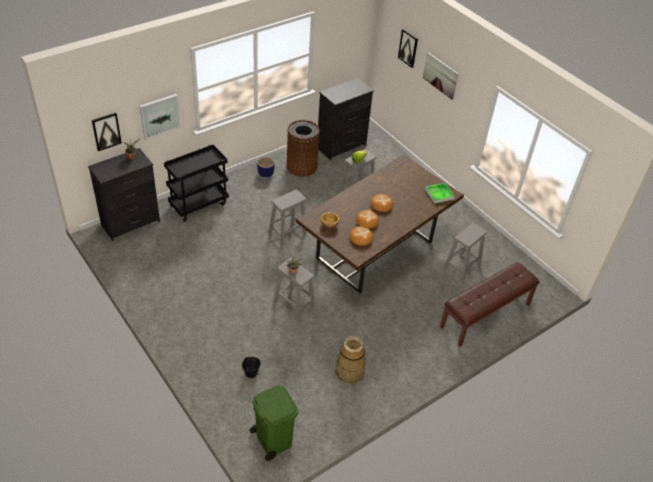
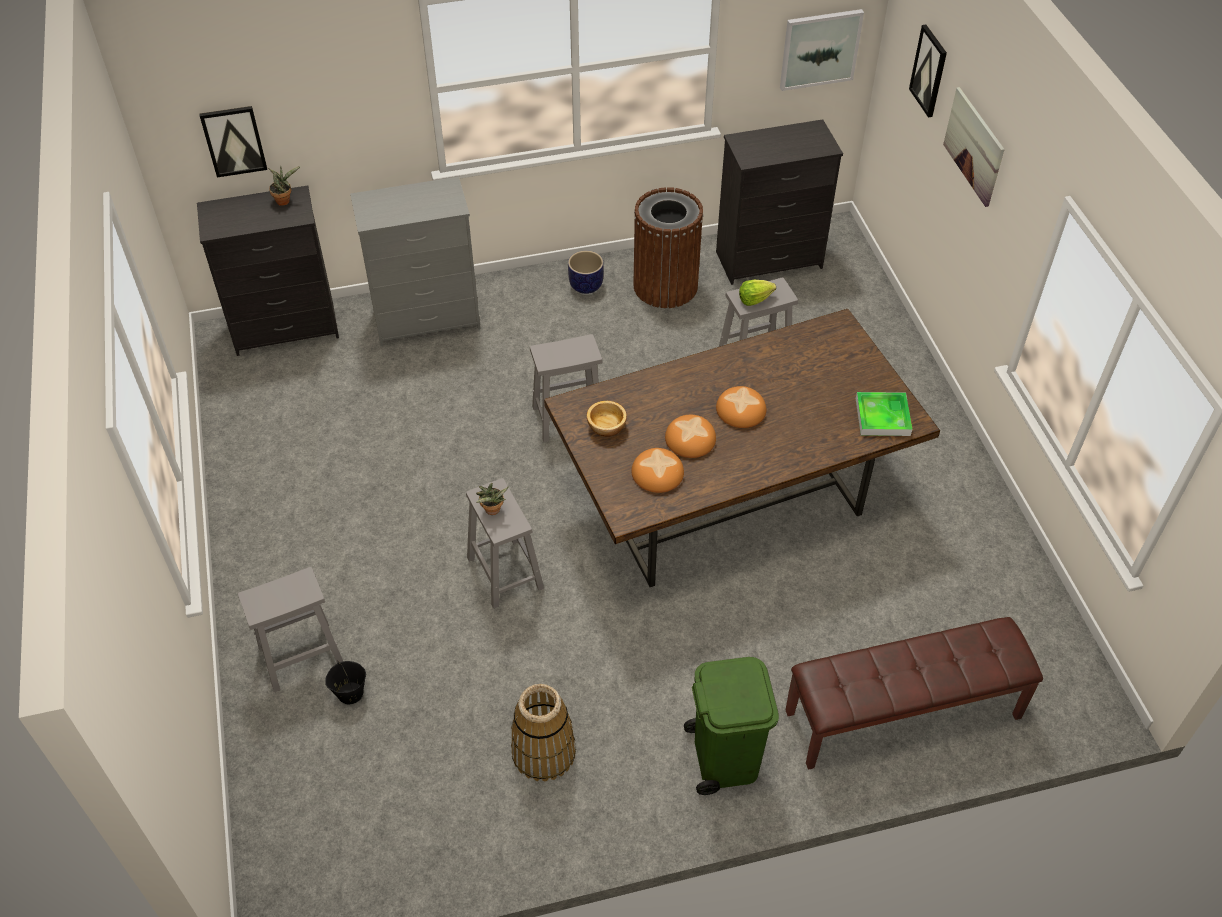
camera: 25 degrees right, 5 degrees up
(159, 116) = (352, 128): picture -> picture (820, 49)
(199, 204) = (427, 319): black cart -> grey dresser
(273, 439) = (321, 848): green trash can -> green trash can (724, 757)
(461, 267) = (902, 588): grey stool -> grey stool (300, 657)

